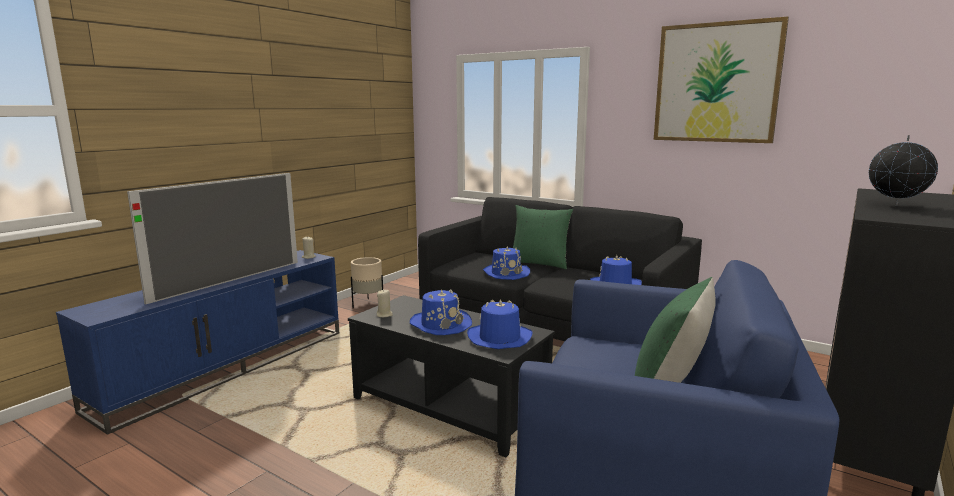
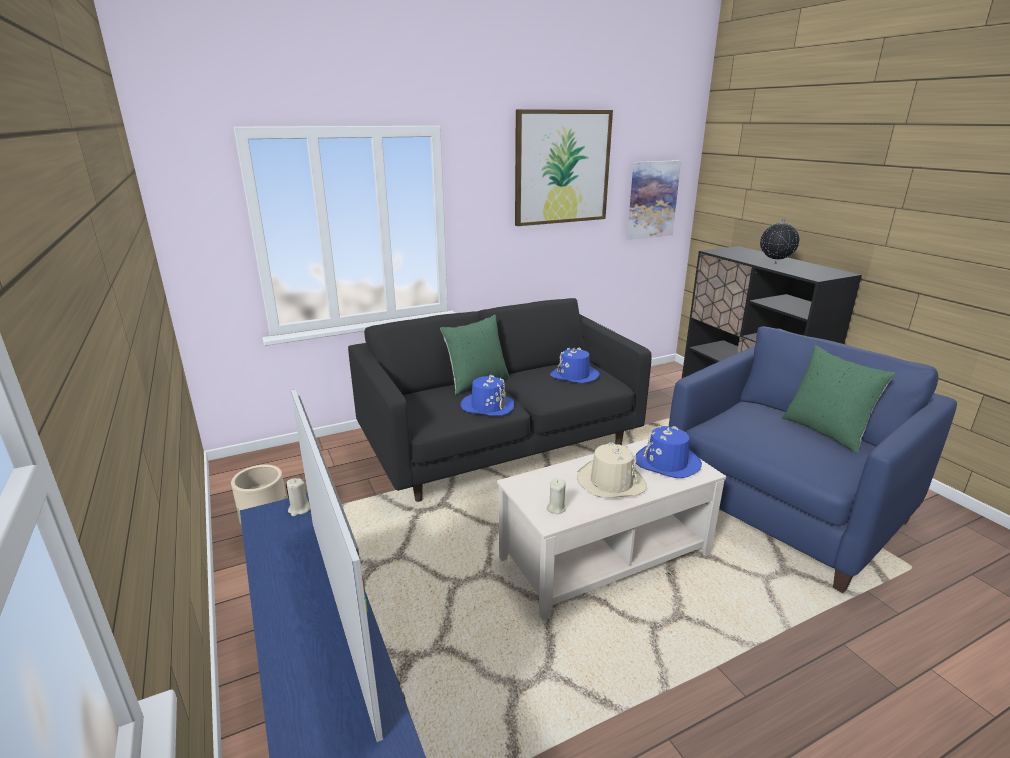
camera: 60 degrees left, 10 degrees up
(440, 324) = (610, 482): blue hat -> beige hat
(449, 407) = (605, 556): black coffee table -> beige coffee table
(862, 126) = (652, 199): none -> picture

